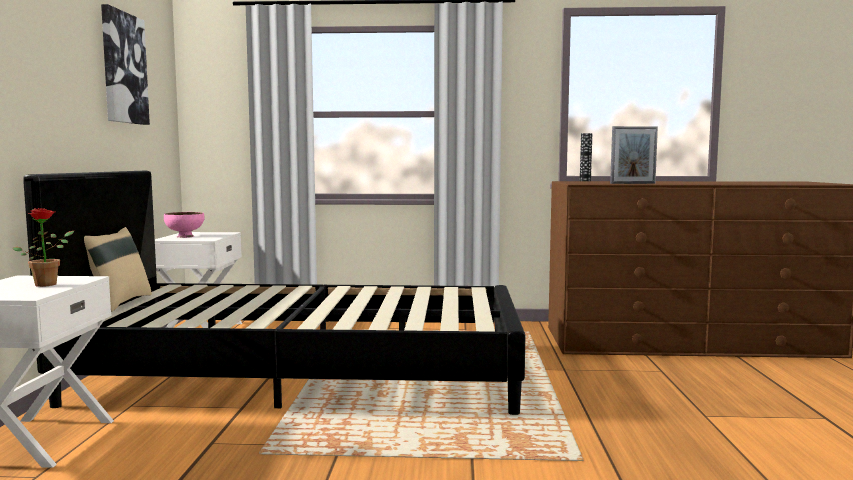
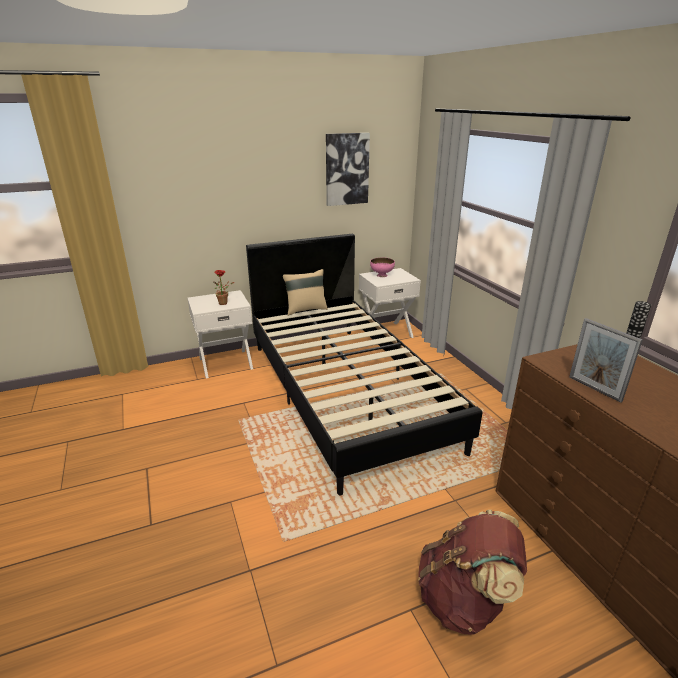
camera: 65 degrees right, 20 degrees up
(696, 393) = (464, 600): none -> brown backpack

